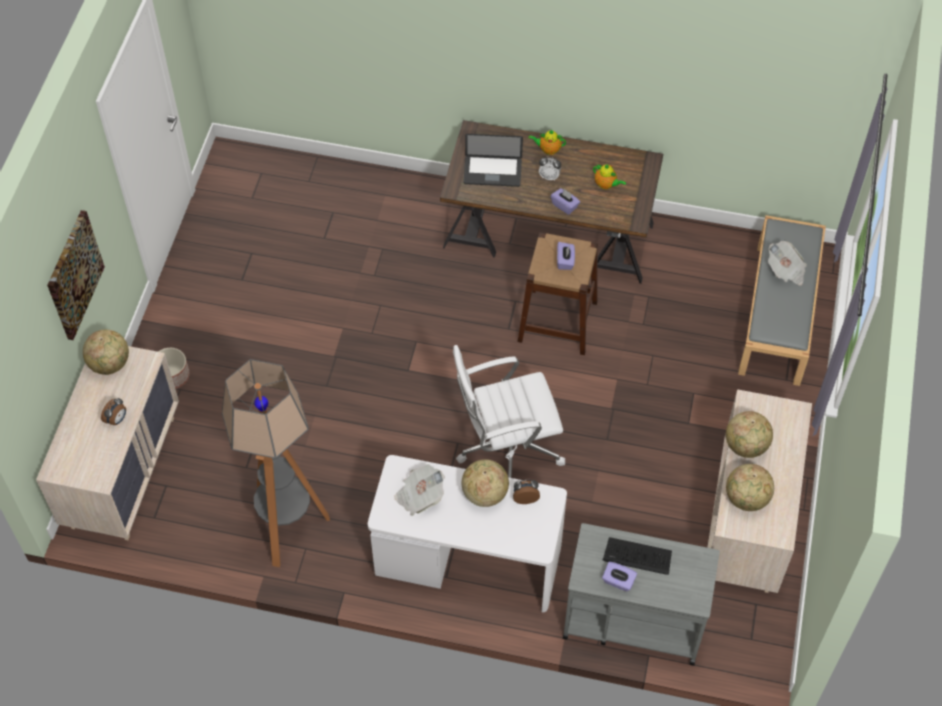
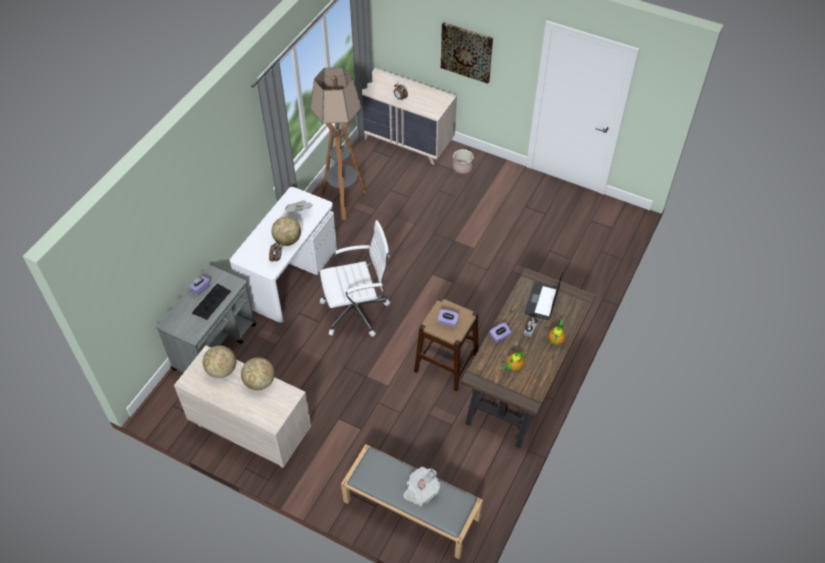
camera: 105 degrees right, 5 degrees down
(110, 364) = (438, 99): globe -> none
(506, 448) = (357, 311): white office chair -> white office chair turned 75 degrees clockwise

